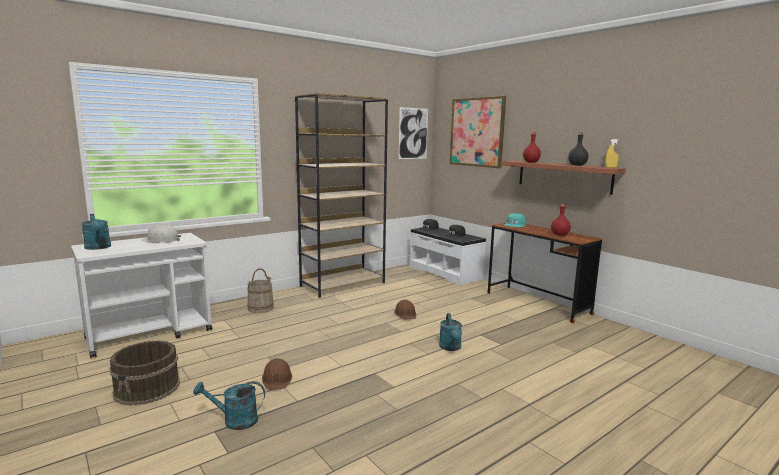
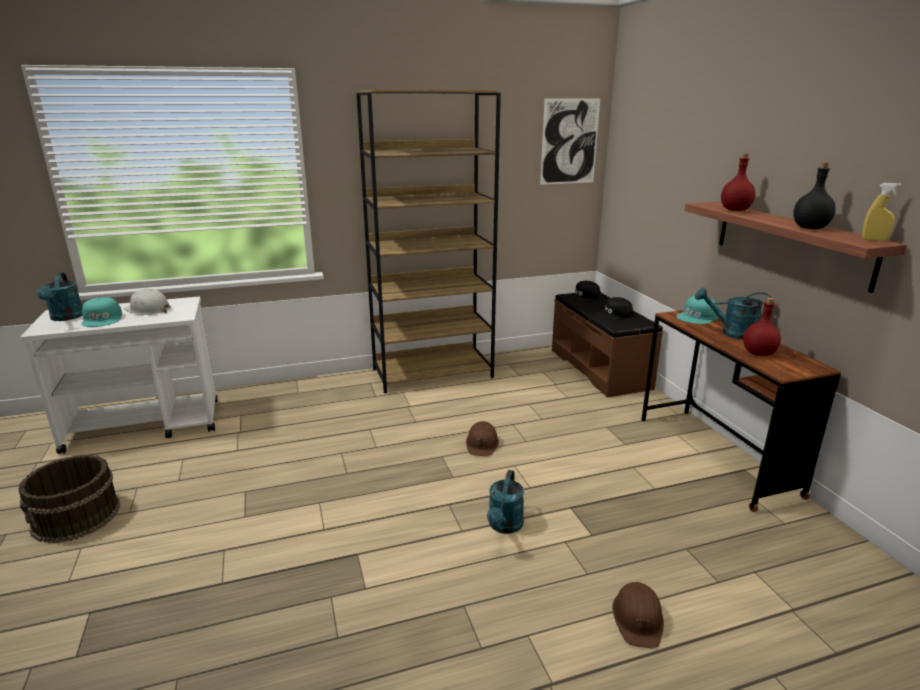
camera: 20 degrees right, 10 degrees up
(132, 246) = (103, 319): none -> turquoise cap
(234, 421) = (124, 600): turquoise watering can -> turquoise watering can (731, 333)
(260, 308) = (298, 401): beige bucket -> none
(277, 379) = (226, 535): brown hard hat -> brown hard hat (638, 618)
(445, 272) = (600, 368): white bench -> brown bench
(476, 132) = (666, 144): picture -> none

